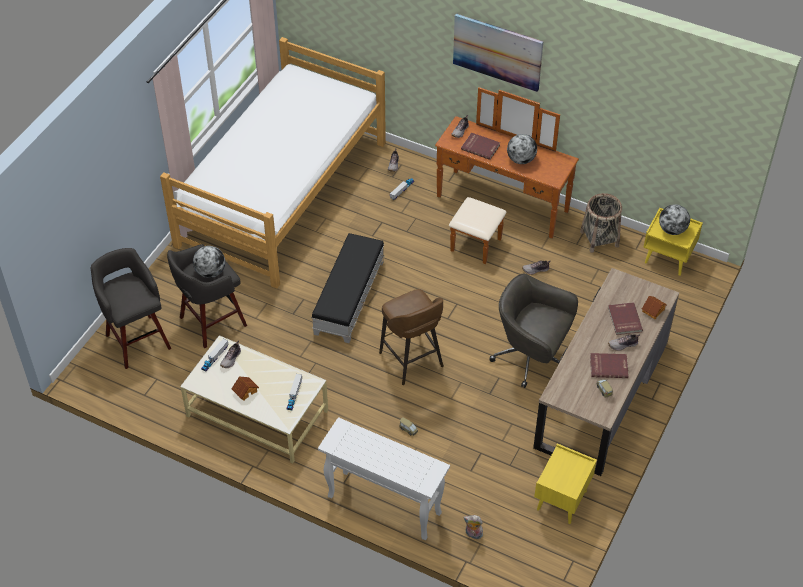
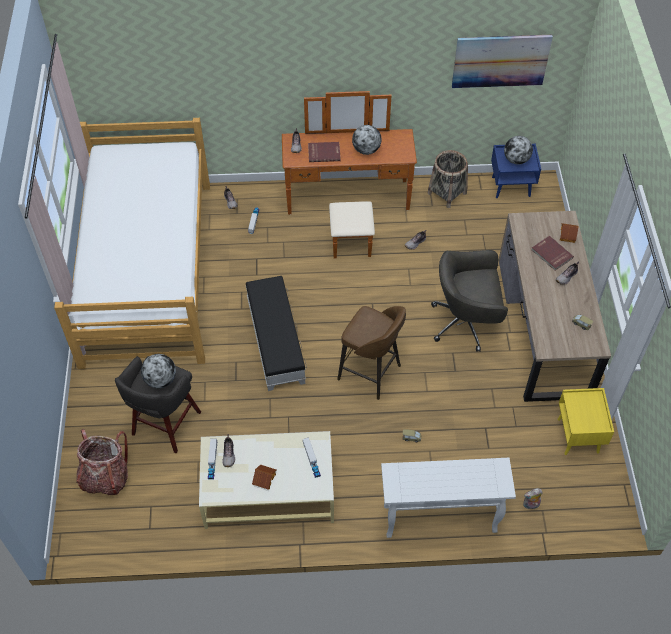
camera: 30 degrees left, 5 degrees up
(137, 340) = (105, 477): grey stool -> backpack
(497, 51) = (318, 56): picture -> picture (500, 60)
(608, 366) = (569, 301): red book -> none
(668, 258) = (511, 186): yellow nightstand -> blue nightstand

